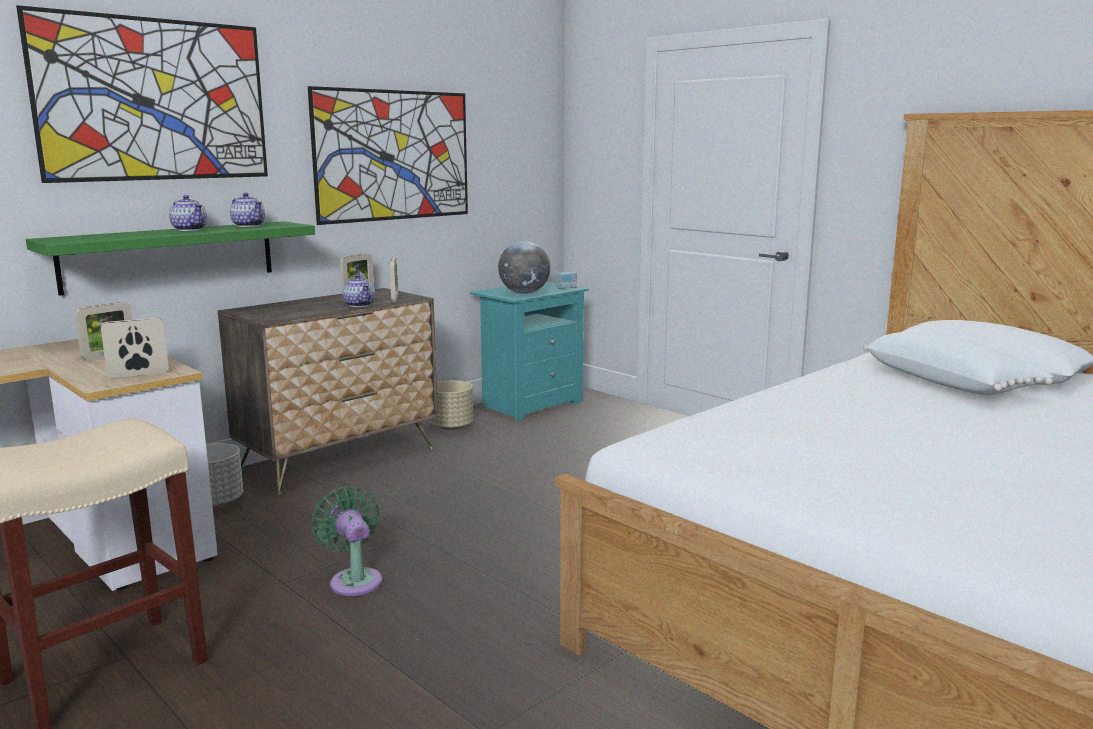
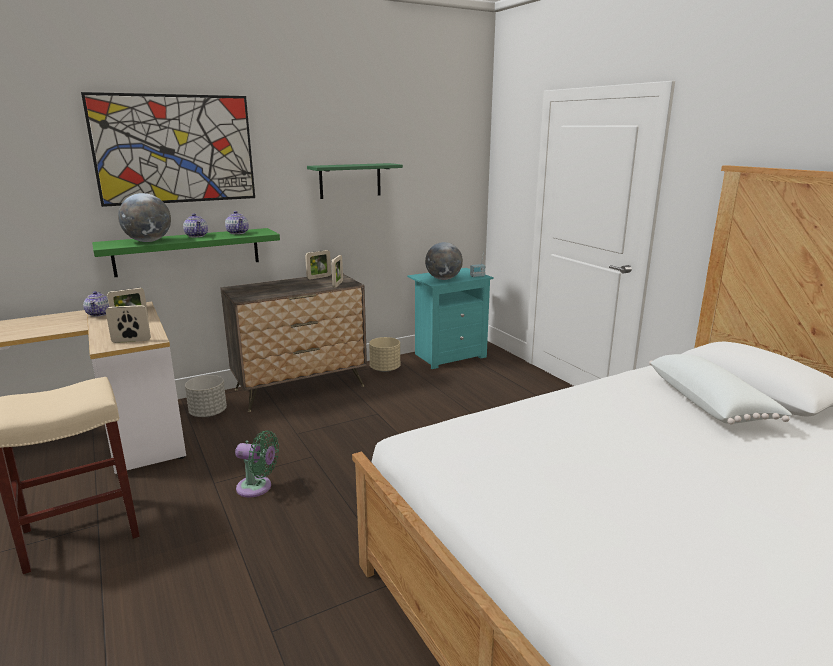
camera: 15 degrees right, 5 degrees up
(122, 235) = (148, 241): none -> globe
(354, 580) = (257, 487): green fan -> green fan turned 120 degrees clockwise
(359, 305) = (310, 288): teapot -> teapot (99, 314)
(394, 155) = (350, 180): picture -> green shelf

